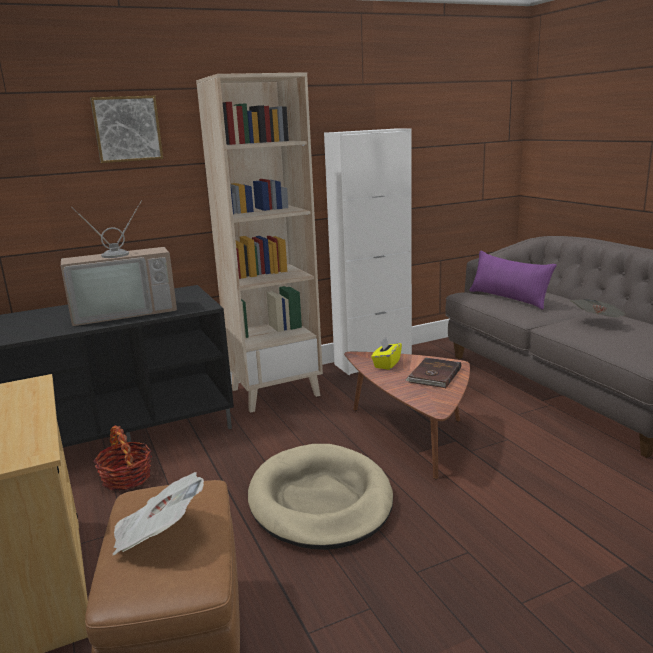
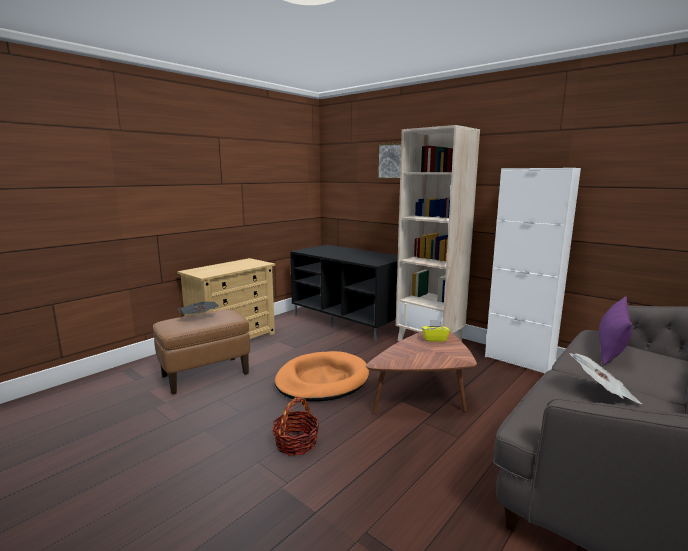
camera: 65 degrees right, 5 degrees down
(125, 312) = (352, 256): television -> none
(126, 478) = (311, 332): basket -> basket (296, 443)
(320, 501) = (322, 380): beige dog bed -> orange dog bed
(434, 375) = (433, 355): brown book -> none

